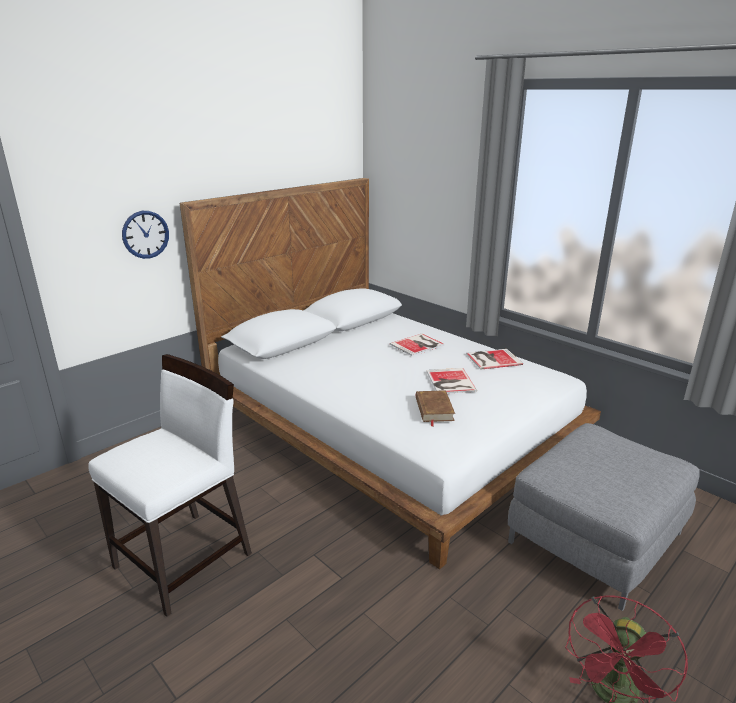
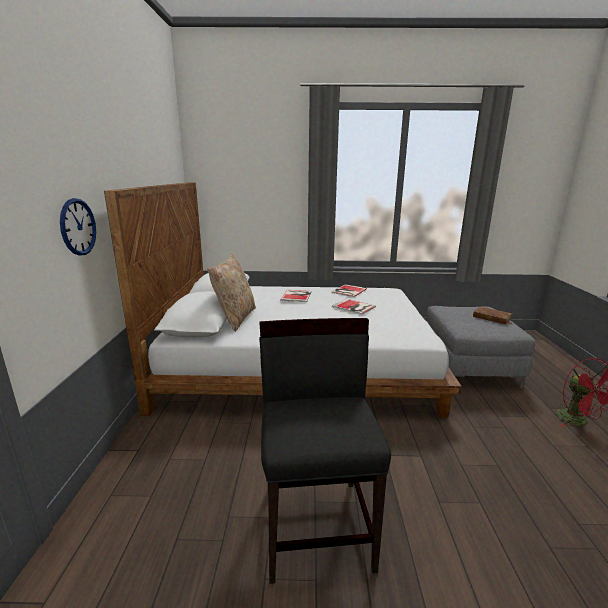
camera: 45 degrees left, 5 degrees down
(185, 560) = (317, 524): white chair -> black chair
(314, 349) = (235, 318): none -> beige pillow
(434, 409) = (380, 321): brown book -> brown book (491, 318)

